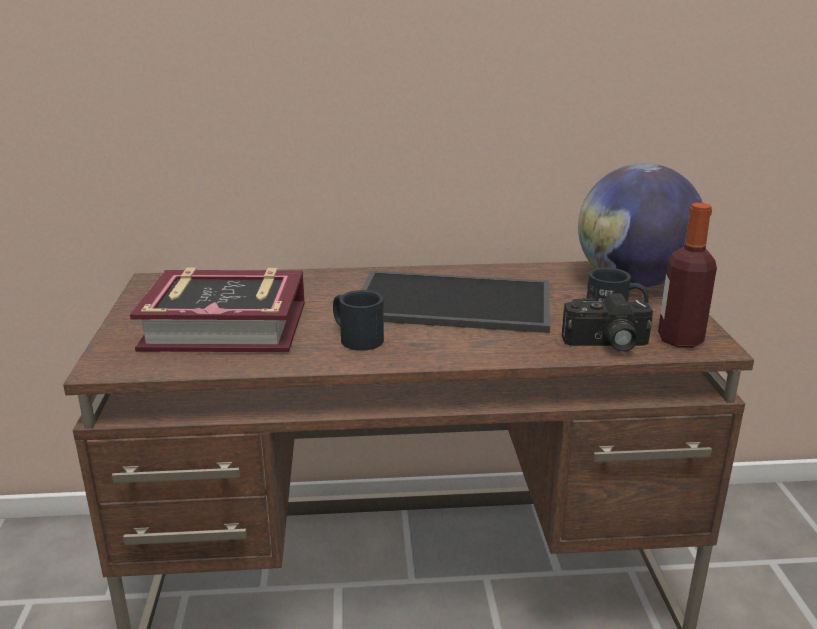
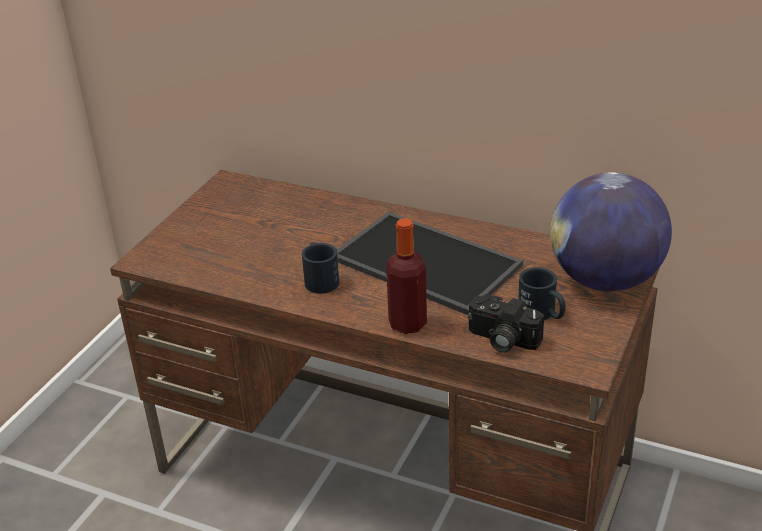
camera: 30 degrees right, 10 degrees up
(226, 326) = (242, 242): book -> none
(680, 339) = (568, 353): bottle -> bottle (407, 323)

